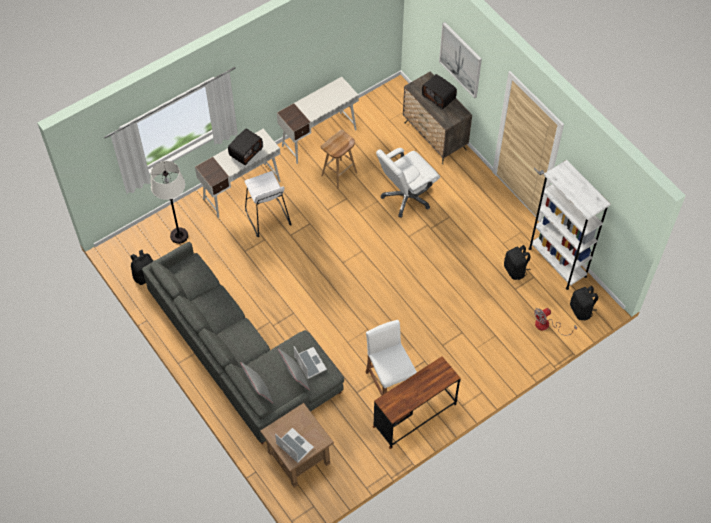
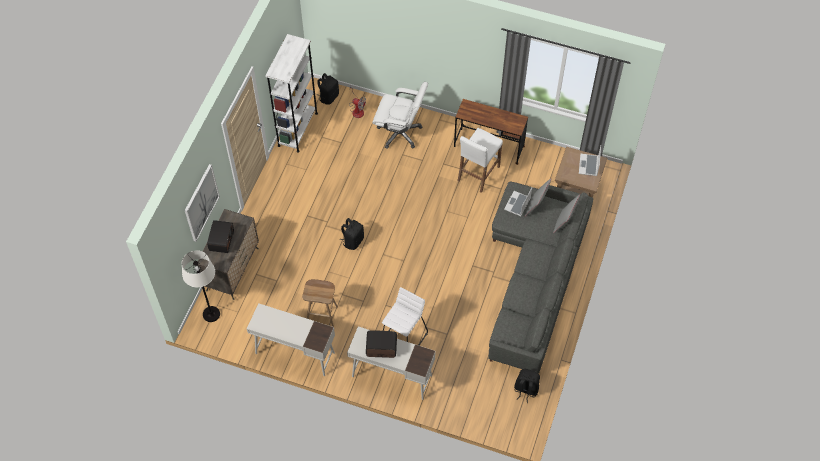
camera: 125 degrees left, 0 degrees up
(179, 235) = (471, 392): white floor lamp -> white floor lamp (211, 314)
(406, 197) = (309, 254): white office chair -> white office chair (400, 133)
(515, 270) = (324, 150): black backpack -> black backpack (353, 241)

